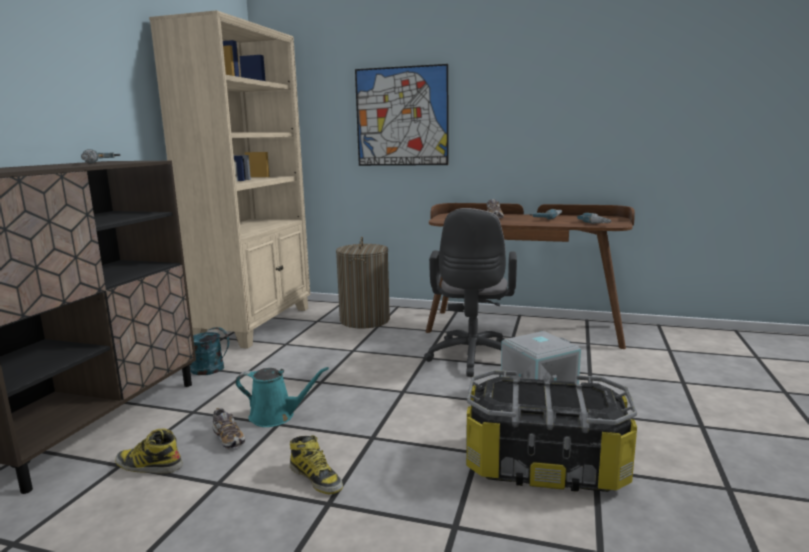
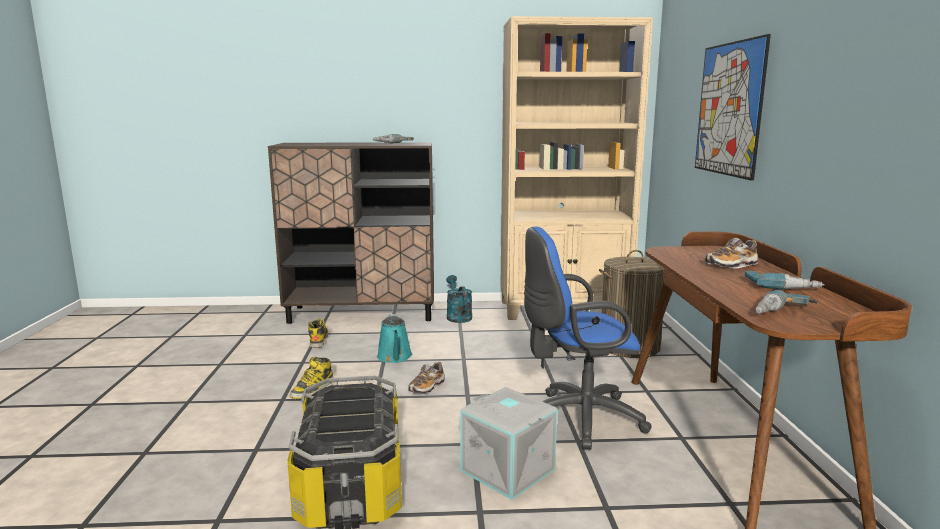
camera: 70 degrees right, 0 degrees up
(228, 439) = (356, 351): shoe -> shoe (427, 387)
(472, 359) = (577, 418): grey office chair -> blue office chair

